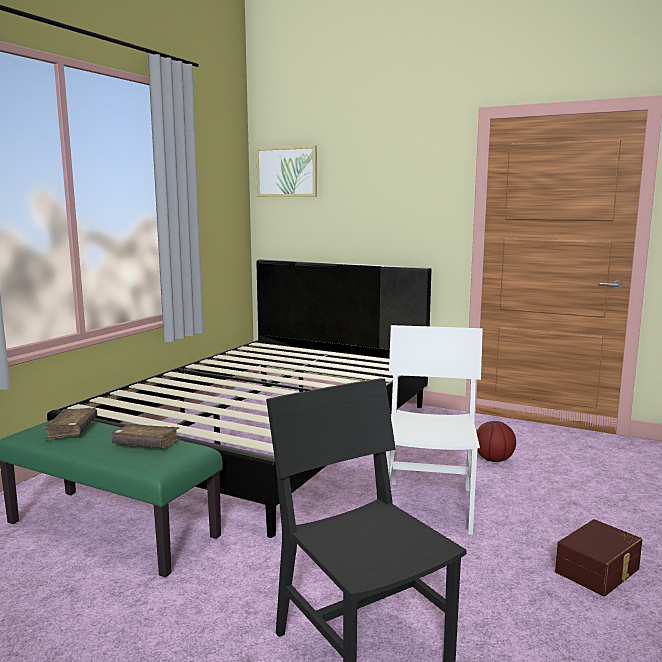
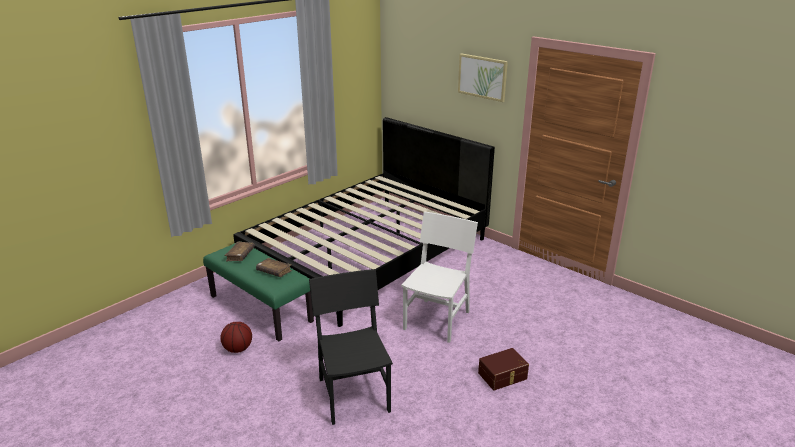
camera: 15 degrees right, 15 degrees up
(287, 172) = (404, 57): picture -> picture (482, 77)
(494, 460) = (500, 292): basketball -> basketball (238, 349)

